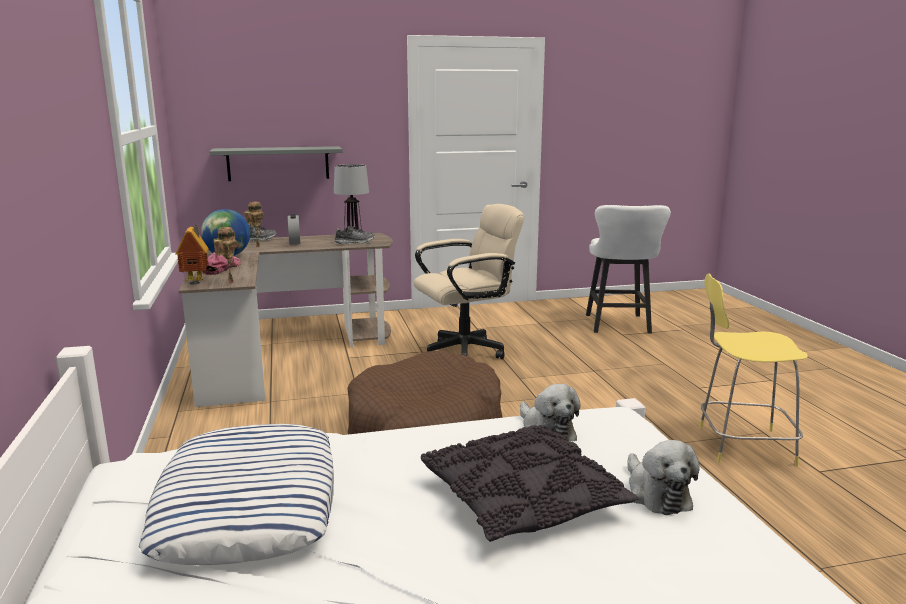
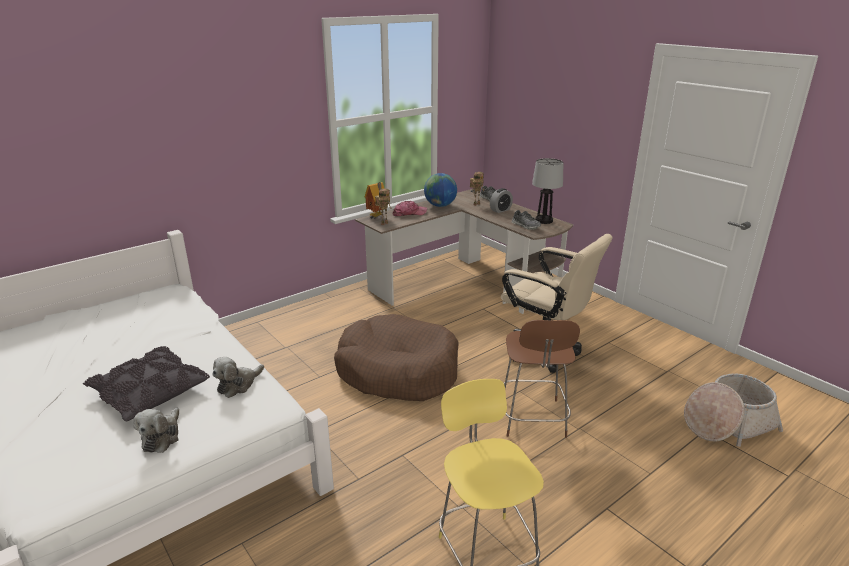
camera: 65 degrees right, 10 degrees up
(248, 504) = (139, 324): pillow -> none
(278, 163) = (541, 144): grey shelf -> none
(569, 384) = (533, 419): none -> brown stool
(619, 326) = (727, 423): white stool -> basket
(656, 494) = (162, 437): plush toy -> plush toy turned 45 degrees counterclockwise

